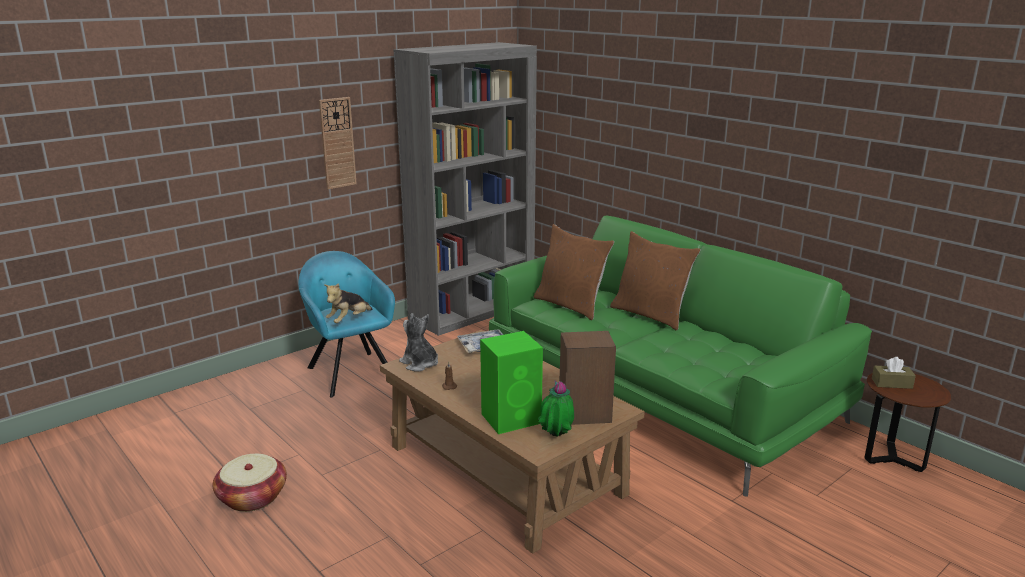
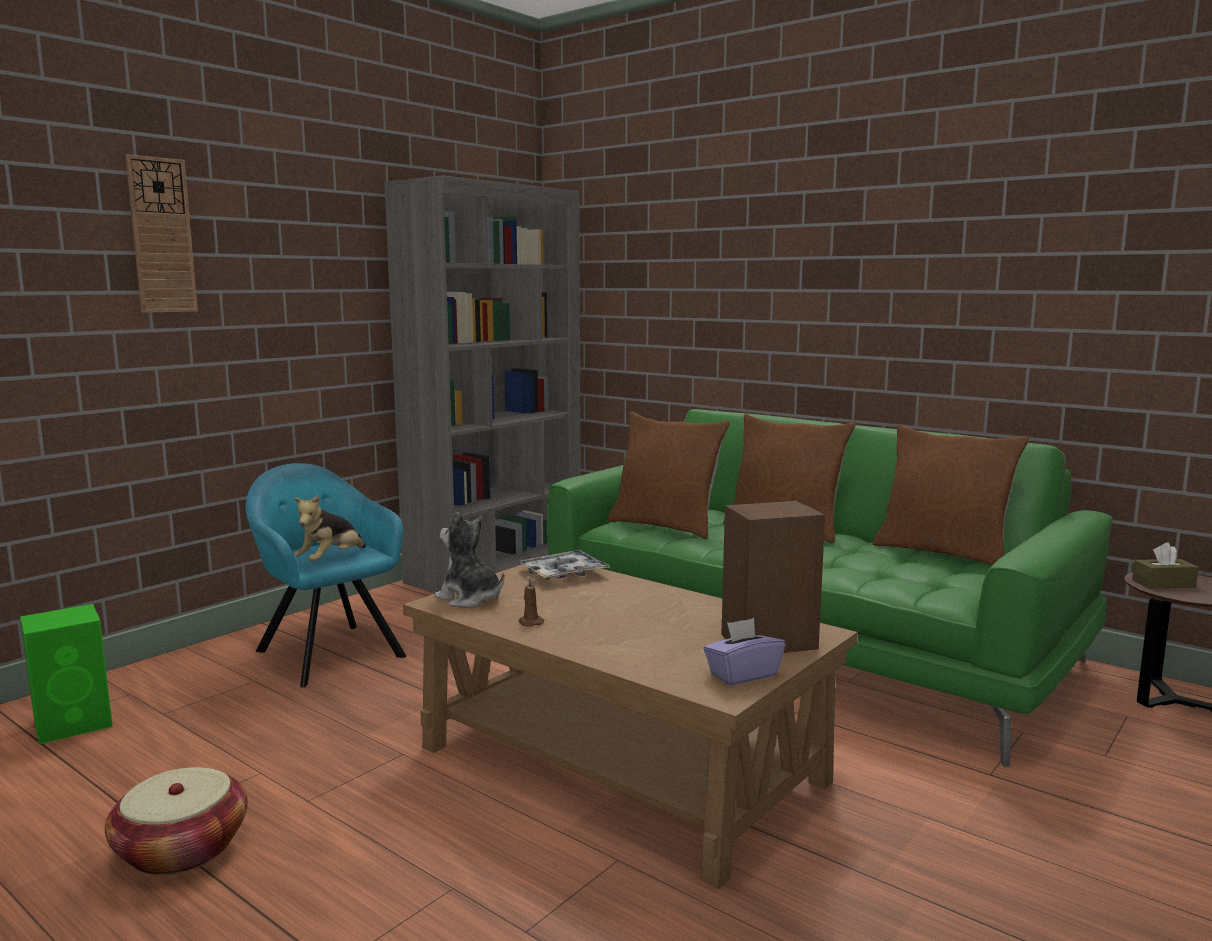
camera: 10 degrees left, 10 degrees down
(337, 143) = (303, 308): wall clock -> wall clock (161, 236)
(512, 418) = (656, 655): green speaker -> green speaker (75, 723)
(556, 438) = (742, 675): potted plant -> purple tissue box
(747, 345) = (943, 552): none -> brown pillow

